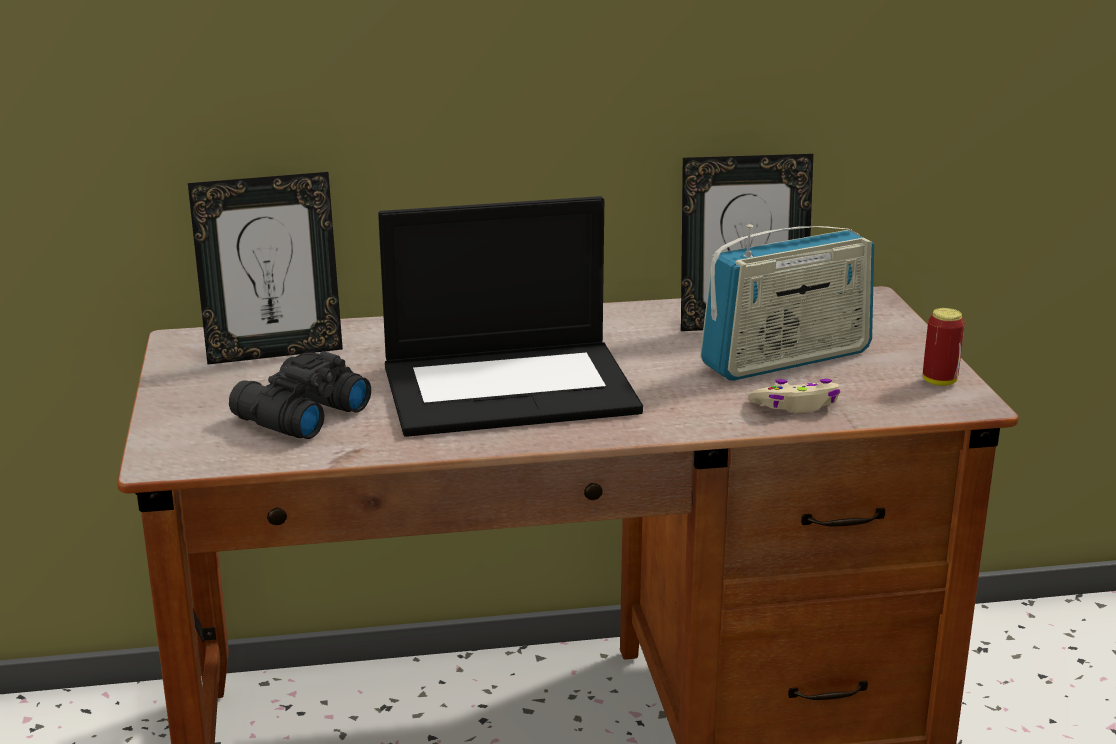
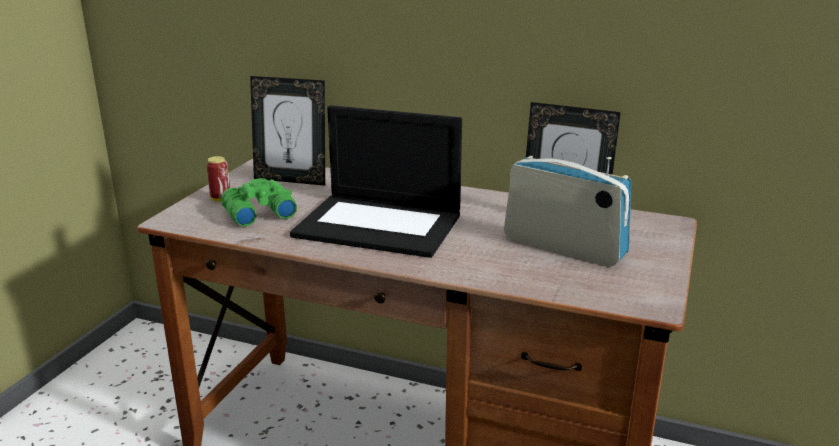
camera: 30 degrees right, 0 degrees up
(298, 414) = (257, 213): black binoculars -> green binoculars
(786, 359) = (564, 247): radio -> radio turned 150 degrees counterclockwise
(797, 406) = (532, 277): beige game controller -> none
(939, 381) = (651, 286): can -> can (220, 199)

